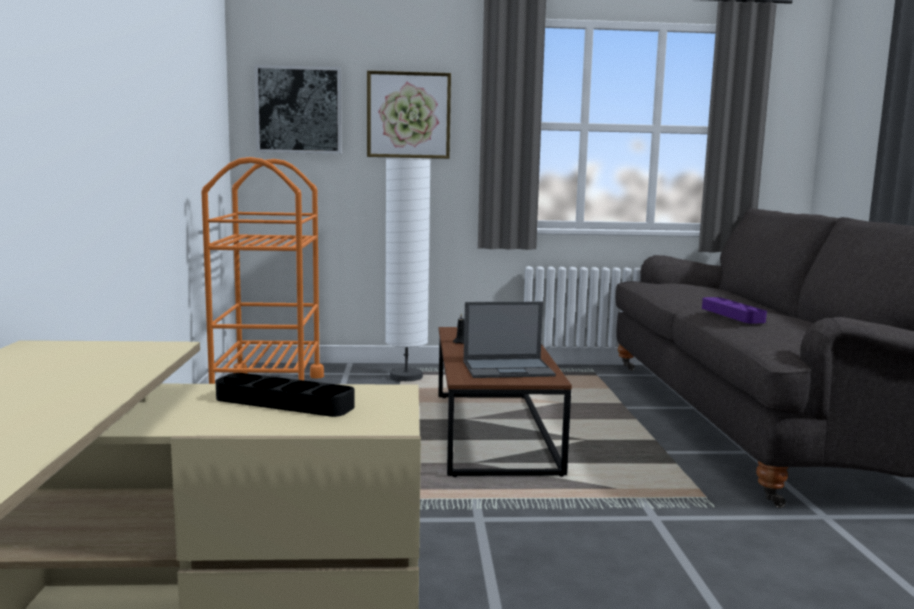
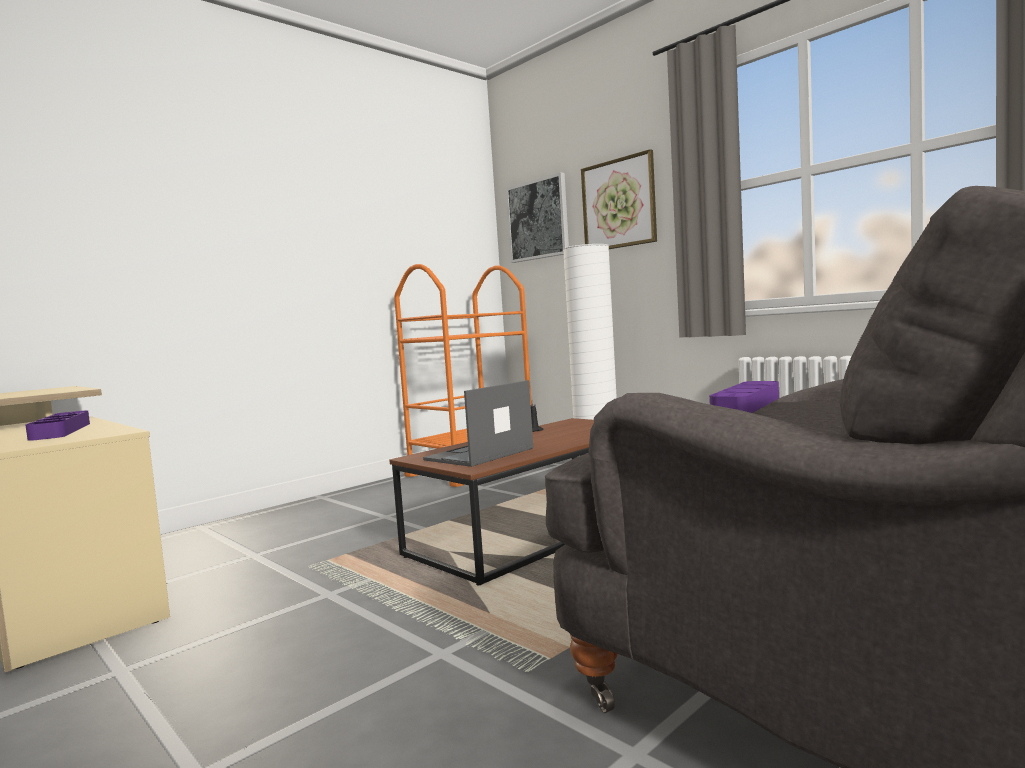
camera: 50 degrees right, 5 degrees down
(284, 402) = (61, 431): black tray -> purple tray
(509, 368) = (479, 454): laptop -> laptop turned 90 degrees clockwise

